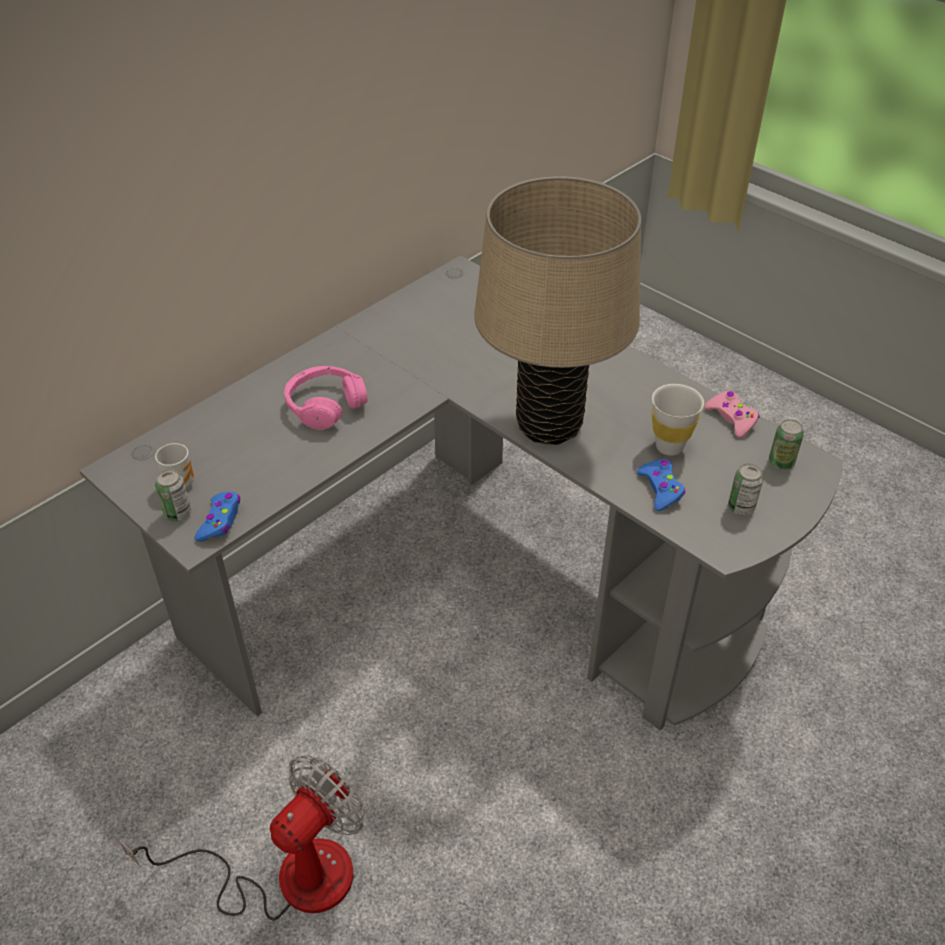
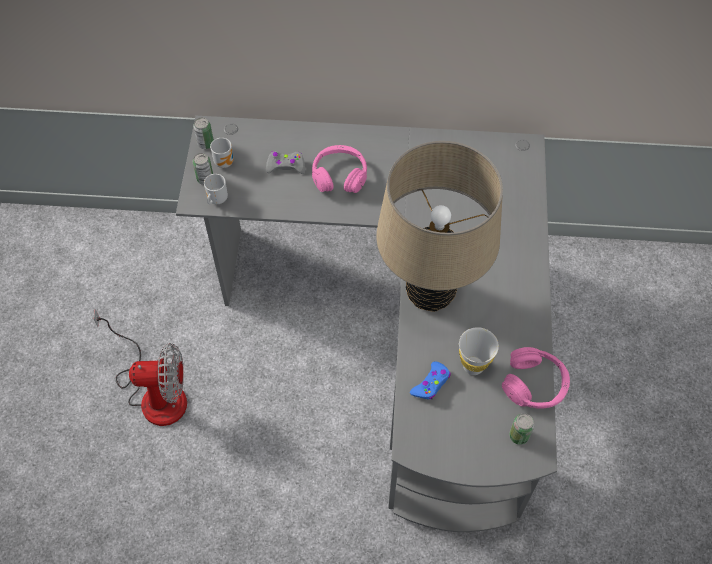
camera: 50 degrees right, 15 degrees up
(220, 521) = (216, 200): blue game controller -> mug
(256, 438) = (286, 166): none -> grey game controller
(731, 418) = (534, 384): pink game controller -> pink headphones
(741, 507) = (455, 436): can -> can (205, 143)

